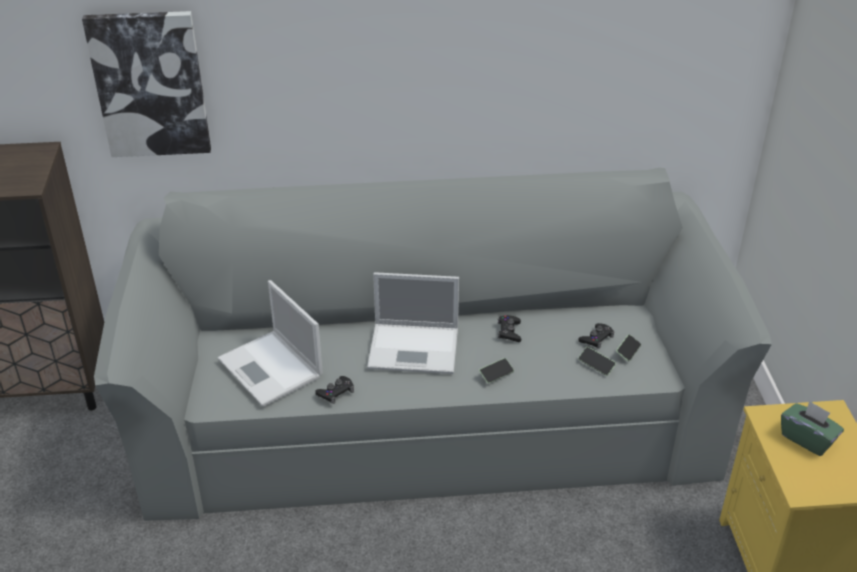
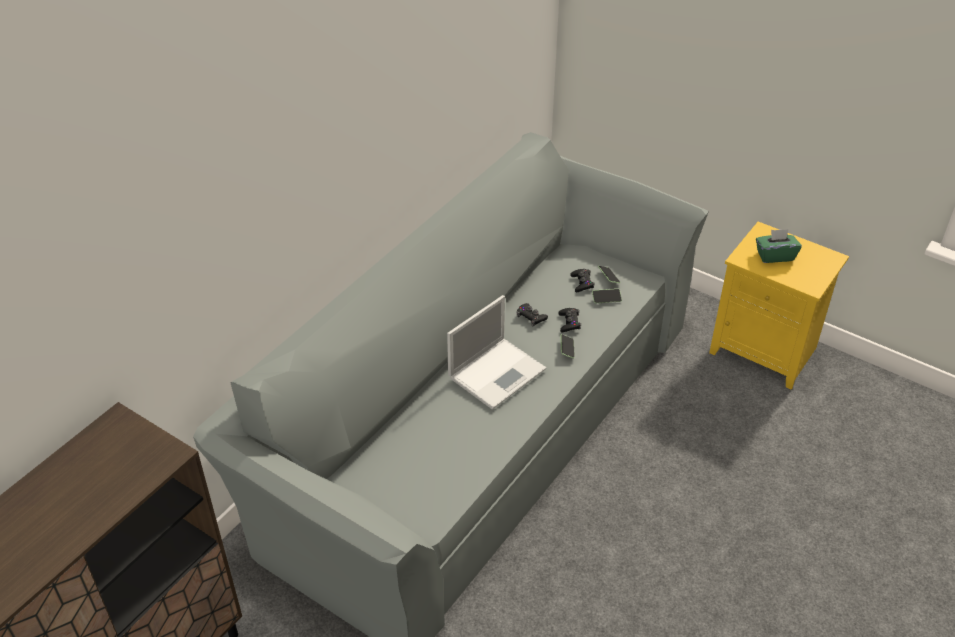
camera: 50 degrees left, 5 degrees up
(150, 84) = (185, 290): picture -> none
(271, 369) = (431, 463): laptop -> none
(336, 392) = (497, 441): black game controller -> black game controller (569, 322)

